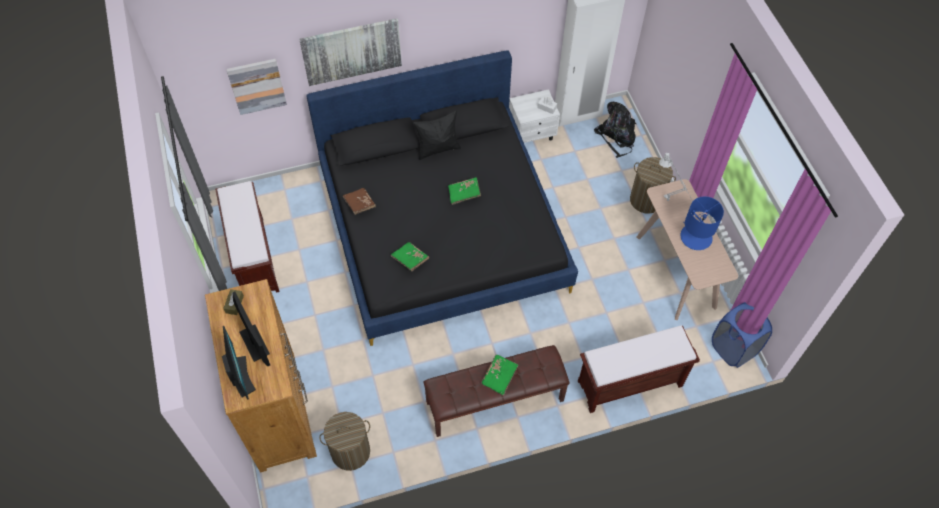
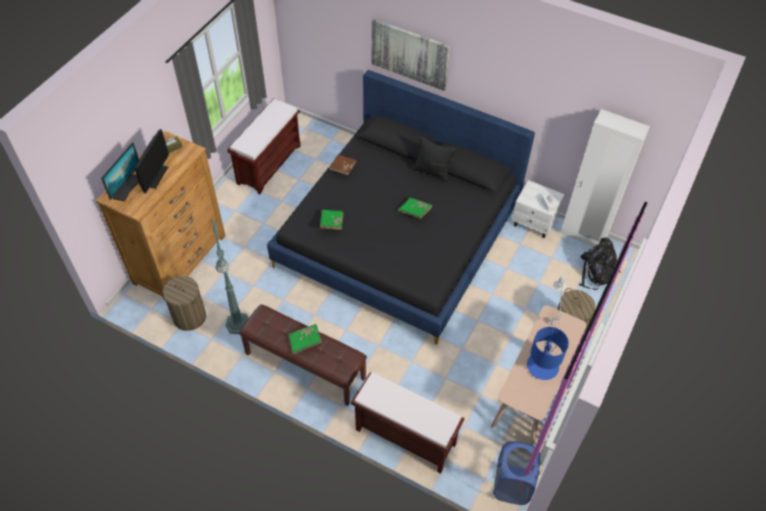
camera: 45 degrees right, 5 degrees down
(257, 86) = (336, 41): picture -> none
(401, 419) = (238, 325): none -> green floor lamp

